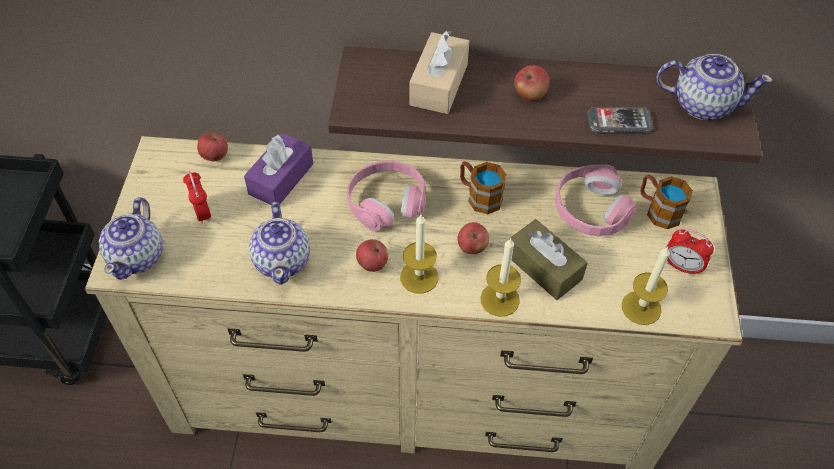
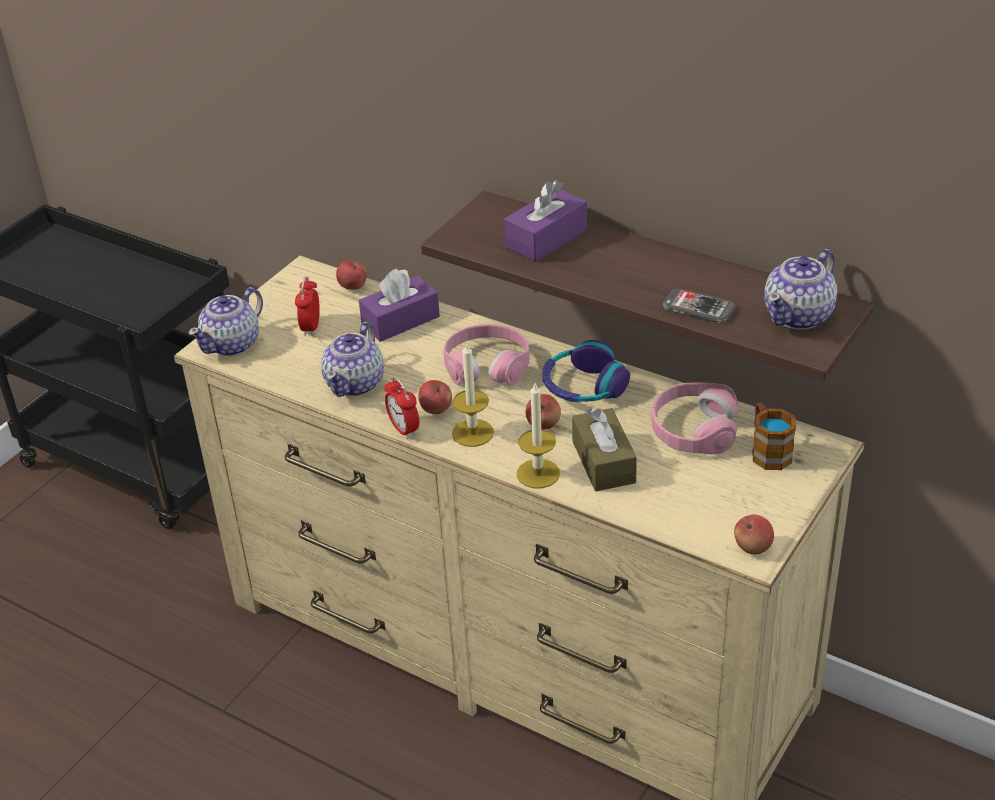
camera: 30 degrees right, 15 degrees down
(439, 84) = (546, 238): beige tissue box -> purple tissue box
(479, 196) = (583, 386): mug -> headphones
(530, 95) = (627, 267): apple -> apple (752, 548)
(641, 307) = (680, 524): candle -> none
(681, 266) = (753, 505): alarm clock -> alarm clock (404, 429)
(702, 104) = (799, 316): teapot -> teapot turned 90 degrees clockwise

